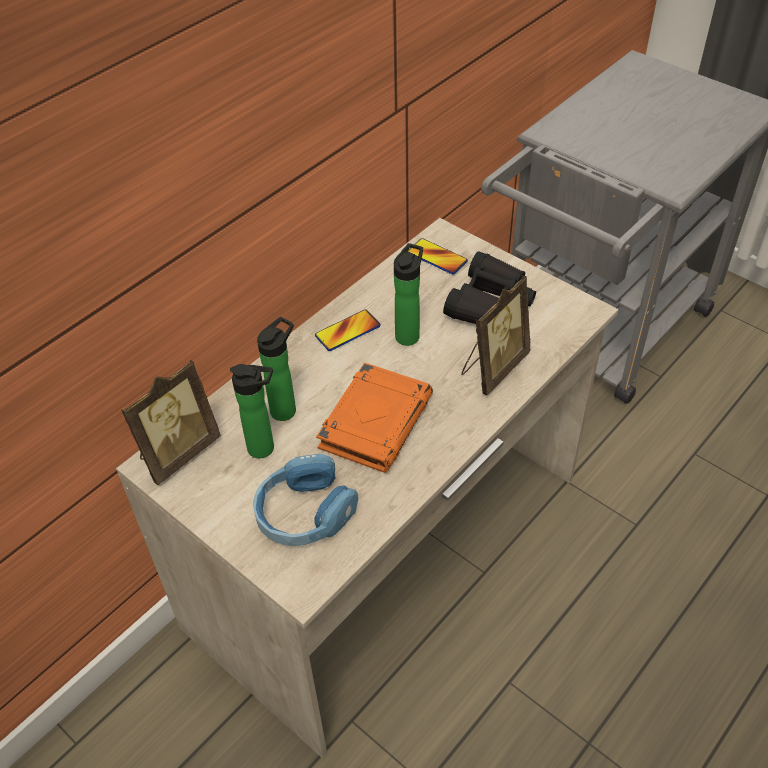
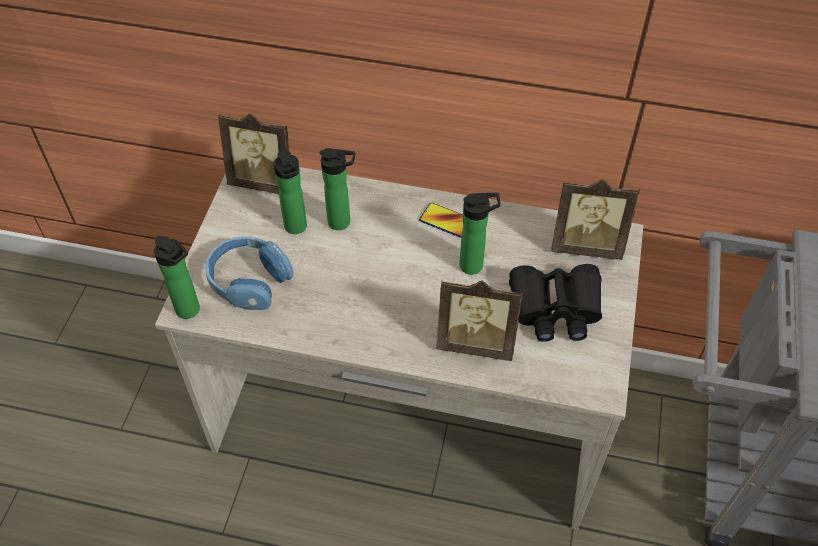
camera: 60 degrees right, 5 degrees up
(309, 582) = (190, 311): none -> bottle
(375, 421) = (364, 284): orange book -> none
(437, 257) = (586, 245): phone -> picture frame

